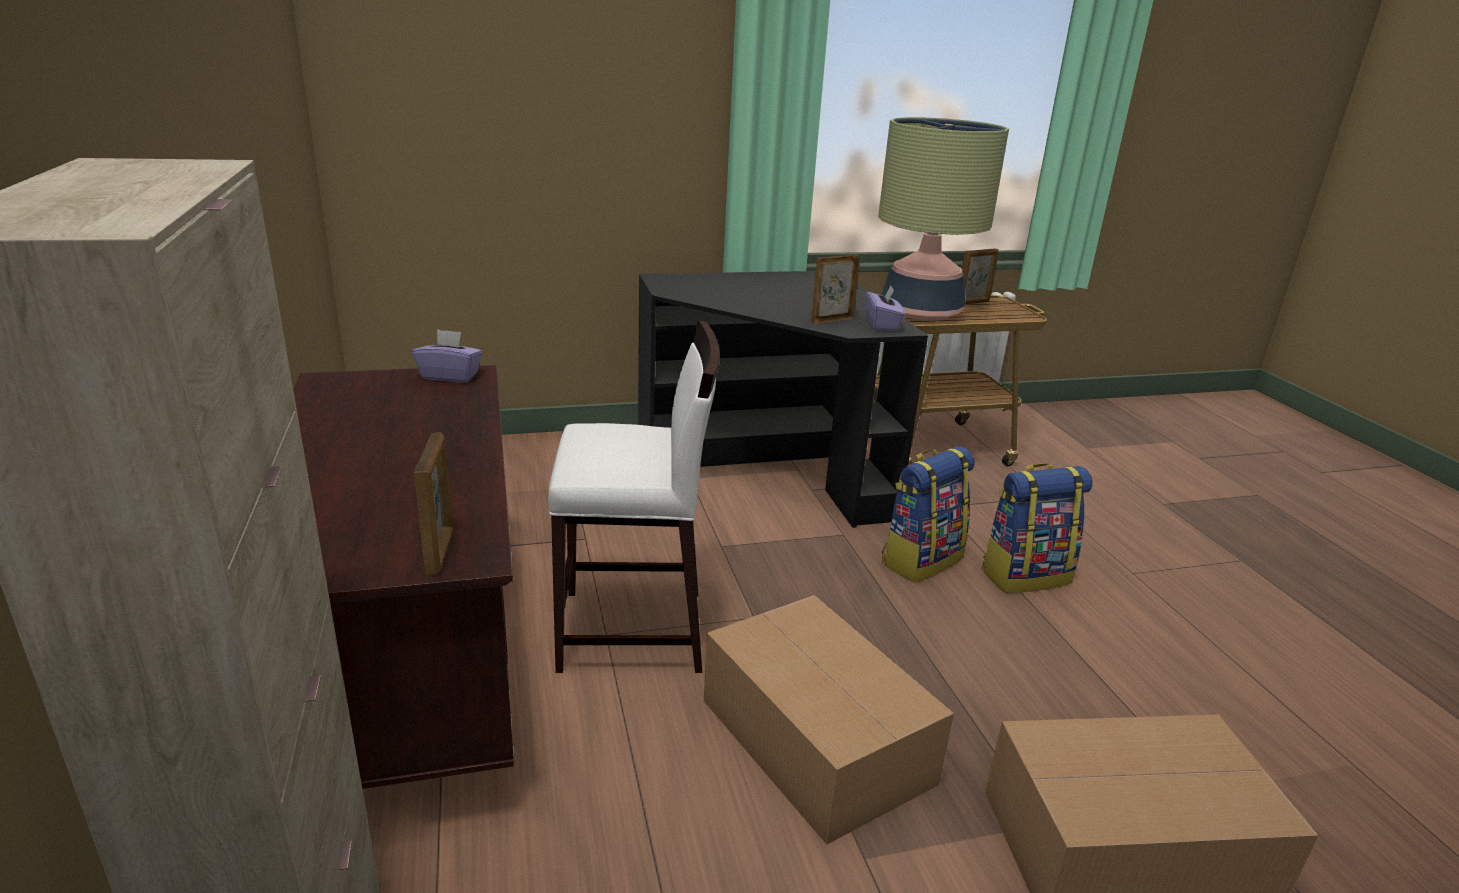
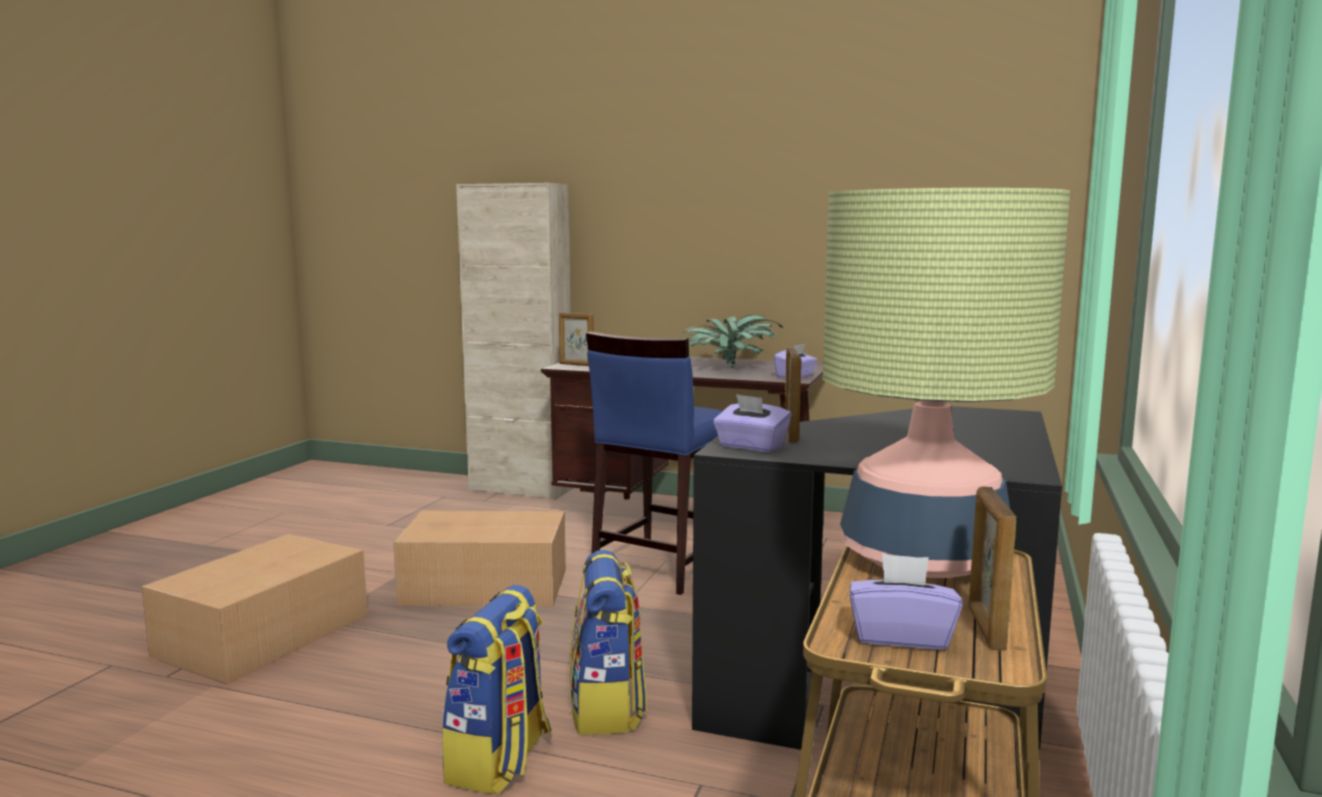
camera: 125 degrees right, 15 degrees down
(404, 420) = (729, 369): none -> potted plant
(633, 631) = (660, 566): white stool -> blue stool
(1005, 311) = (901, 636): none -> purple tissue box

